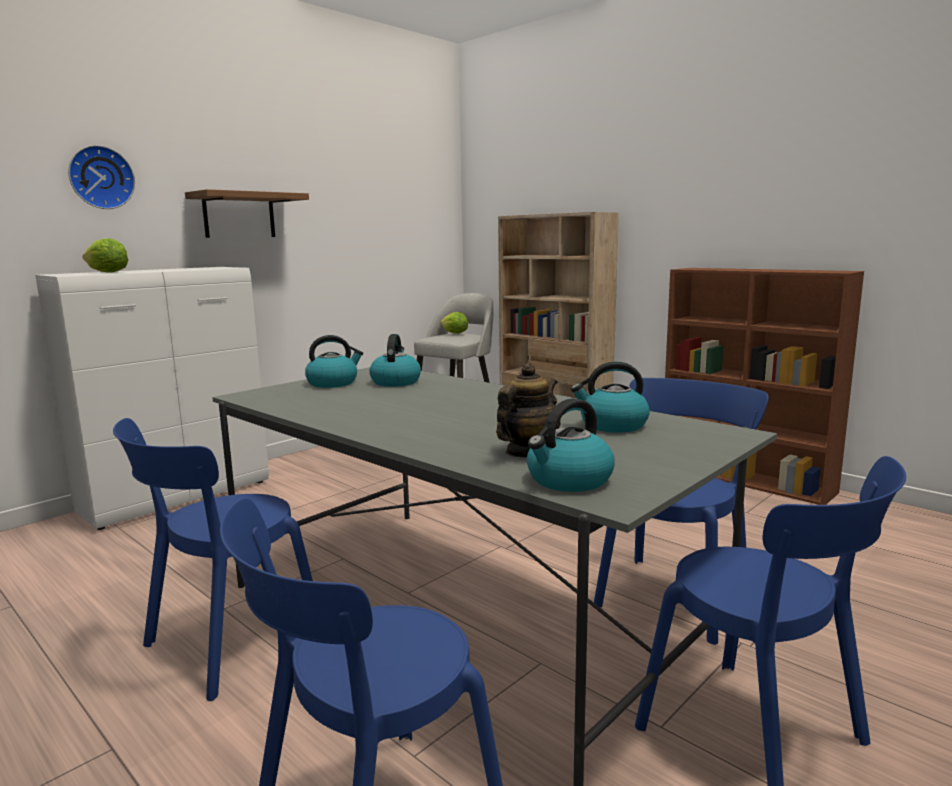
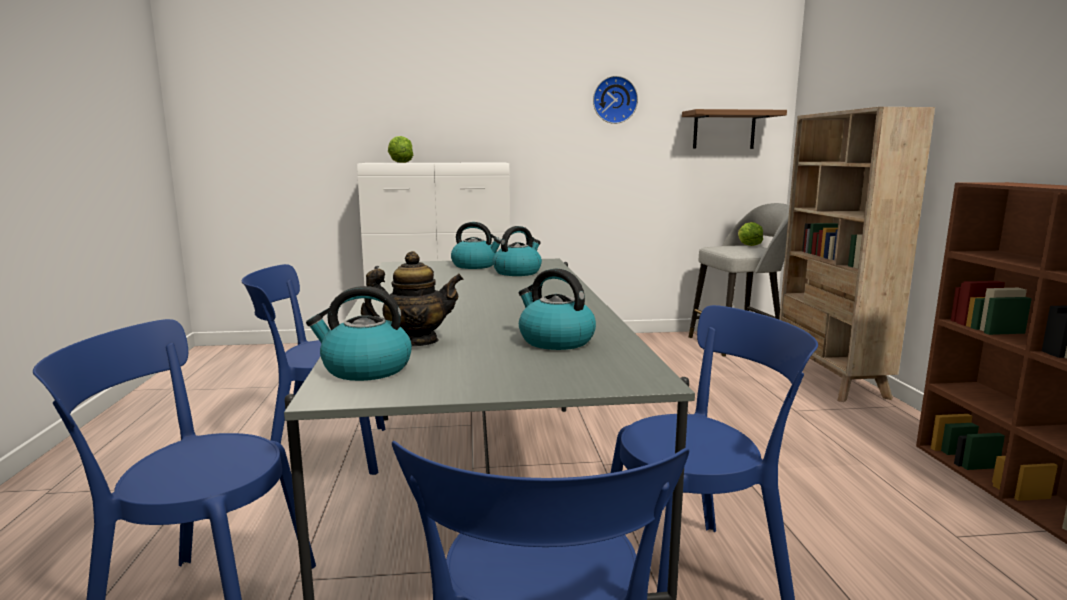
camera: 40 degrees right, 0 degrees up
(100, 177) = (419, 89): wall clock -> wall clock (614, 100)
(239, 215) = (530, 118): brown shelf -> brown shelf (724, 130)

